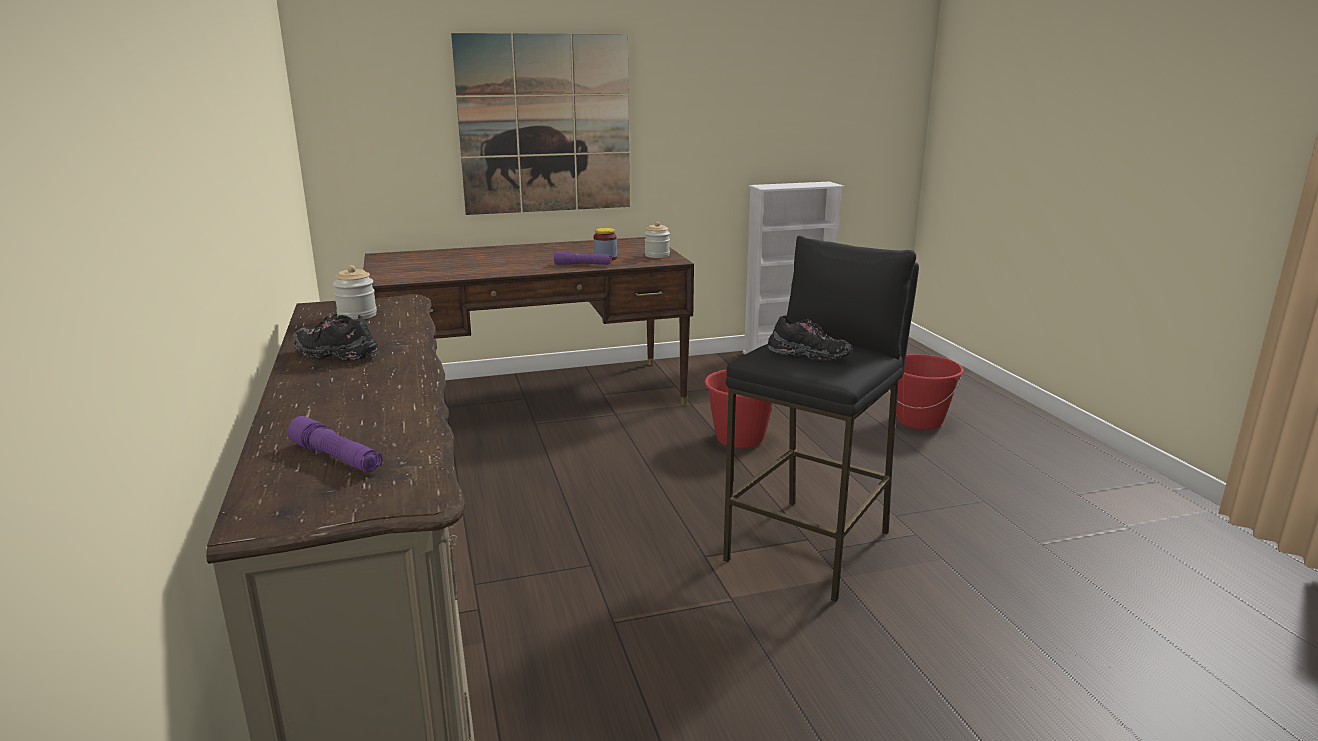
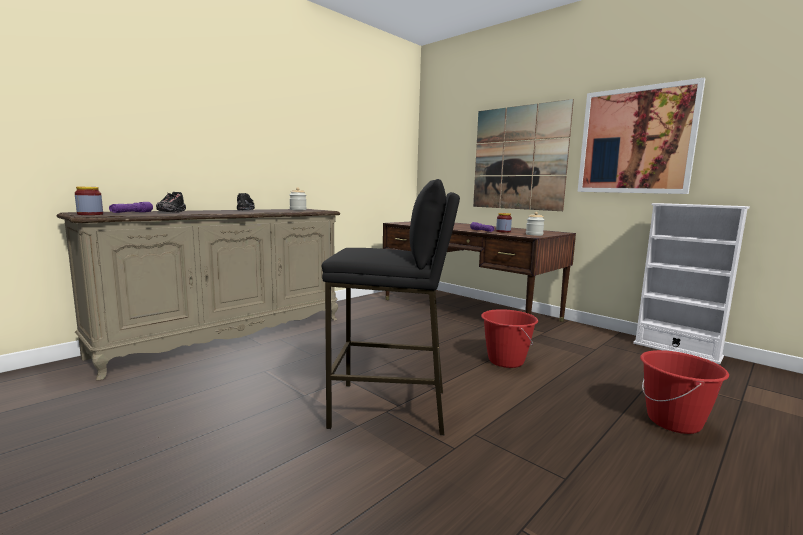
camera: 60 degrees right, 10 degrees down
(371, 499) = (90, 214): none -> jar
(714, 103) = (635, 141): none -> picture
(808, 356) = (370, 250): black shoe -> black shoe (172, 212)

